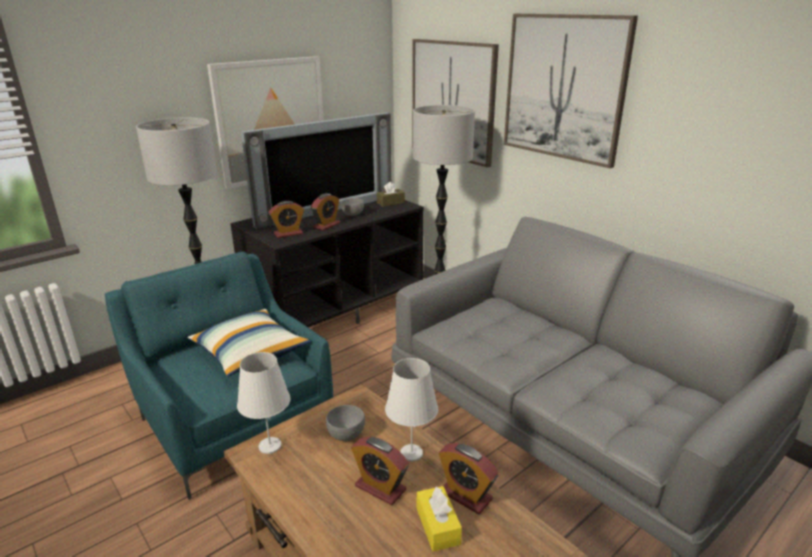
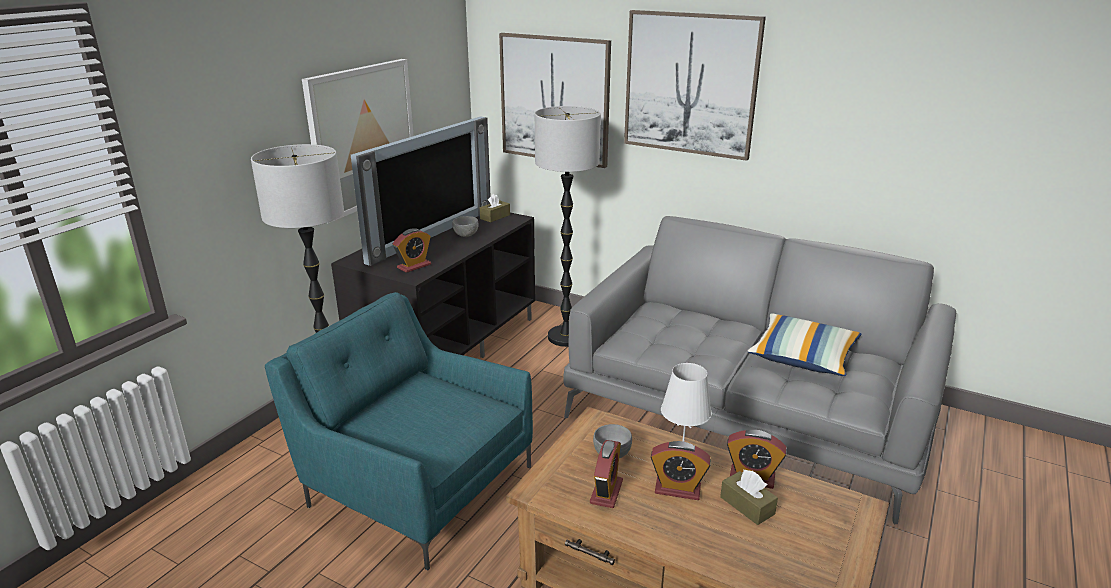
camera: 20 degrees left, 0 degrees up
(250, 353) = (441, 402): pillow -> pillow (803, 357)
(270, 445) = (548, 480): white table lamp -> none
(326, 225) = (448, 251): alarm clock -> alarm clock (606, 492)
(437, 526) = (747, 505): yellow tissue box -> brown tissue box

